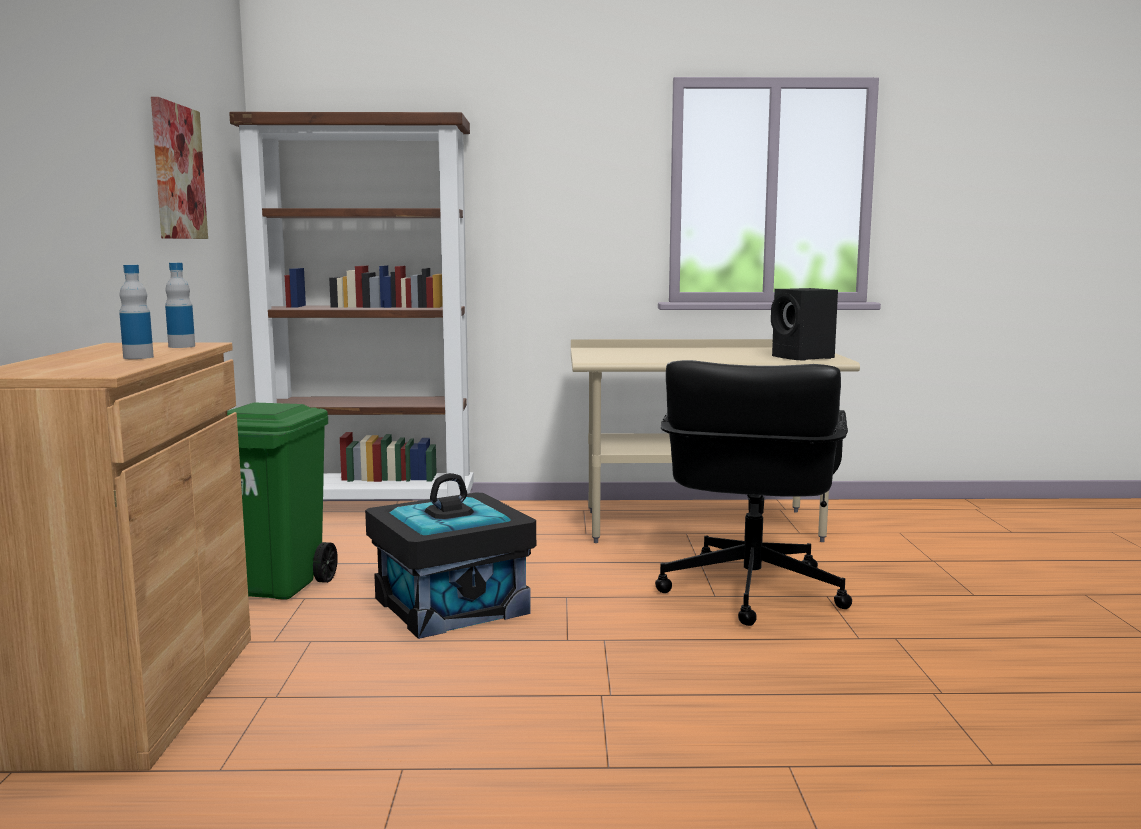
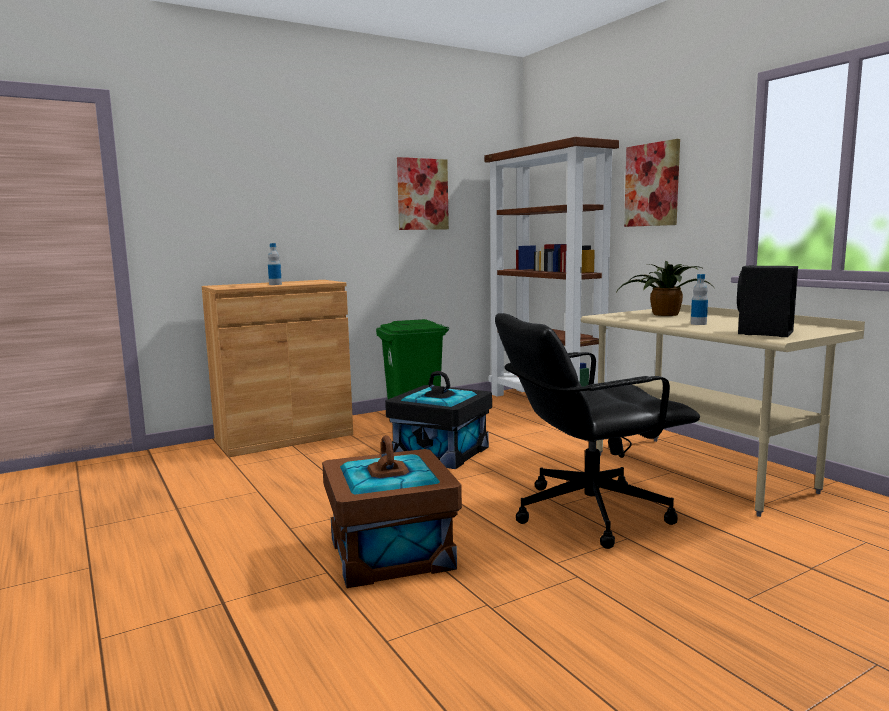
camera: 60 degrees right, 0 degrees up
(181, 346) = (319, 282): bottle -> bottle (698, 324)
(528, 189) = (652, 185): none -> picture
(628, 352) = (663, 314): none -> potted plant
(765, 712) = (392, 553): none -> brown storage box

